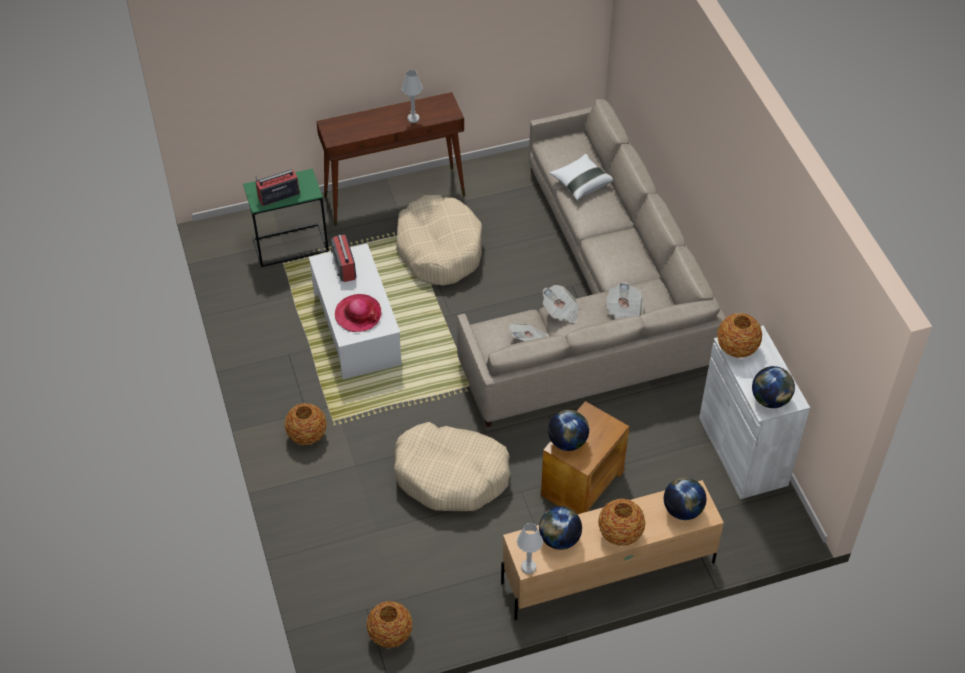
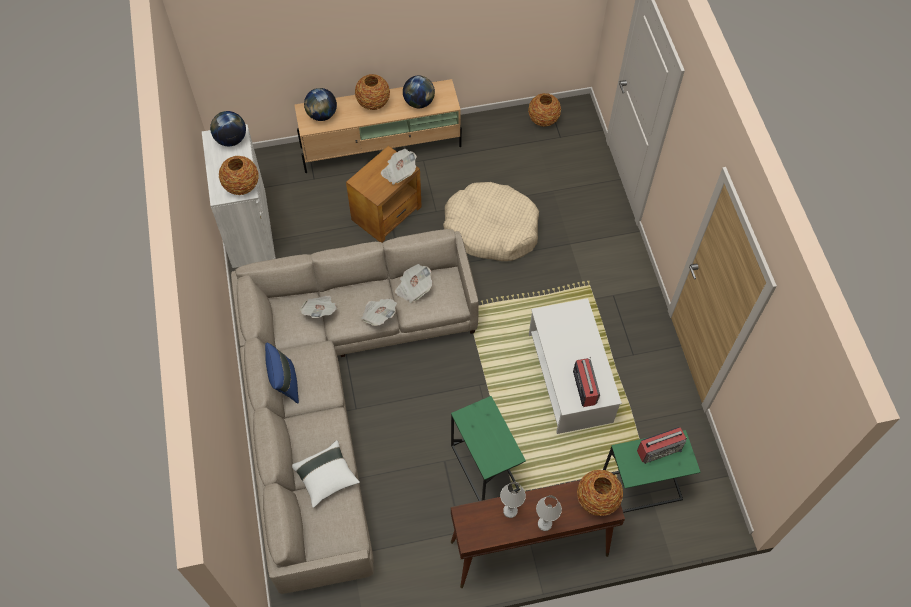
camera: 175 degrees left, 10 degrees up
(307, 435) = (610, 274): vase -> vase (597, 499)
(358, 314) = (570, 330): hat -> none
(439, 249) = (484, 467): beige dog bed -> green side table
(528, 567) = (444, 86): white table lamp -> white table lamp (544, 524)
(567, 442) = (399, 172): globe -> newspaper
(640, 247) = (285, 383): none -> blue pillow

